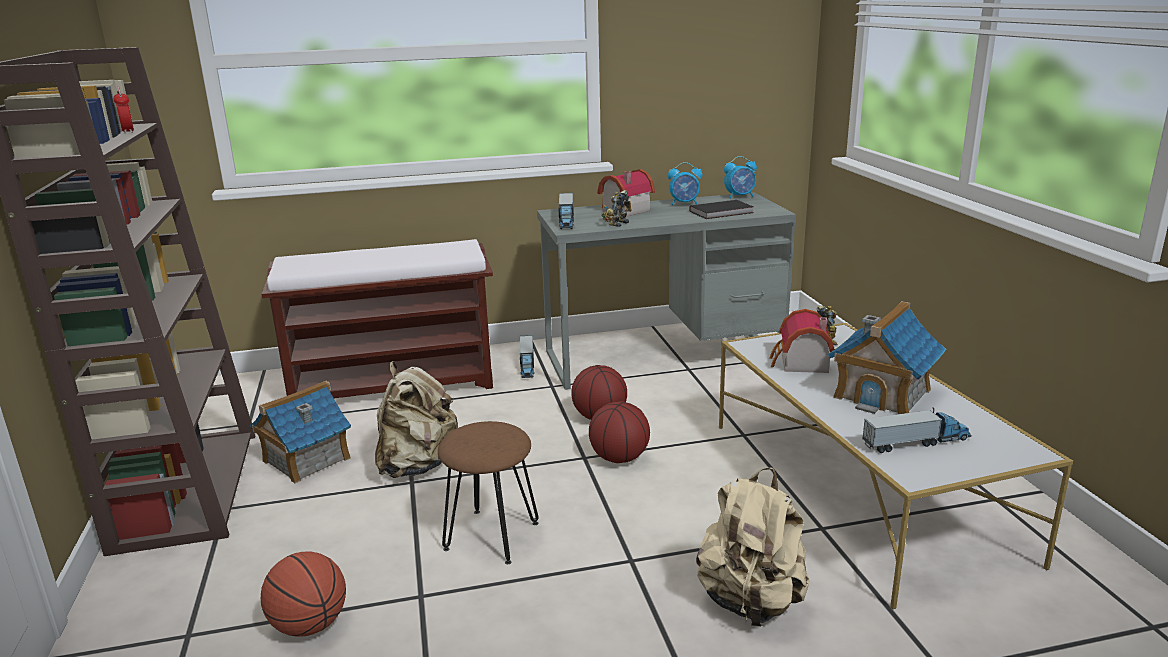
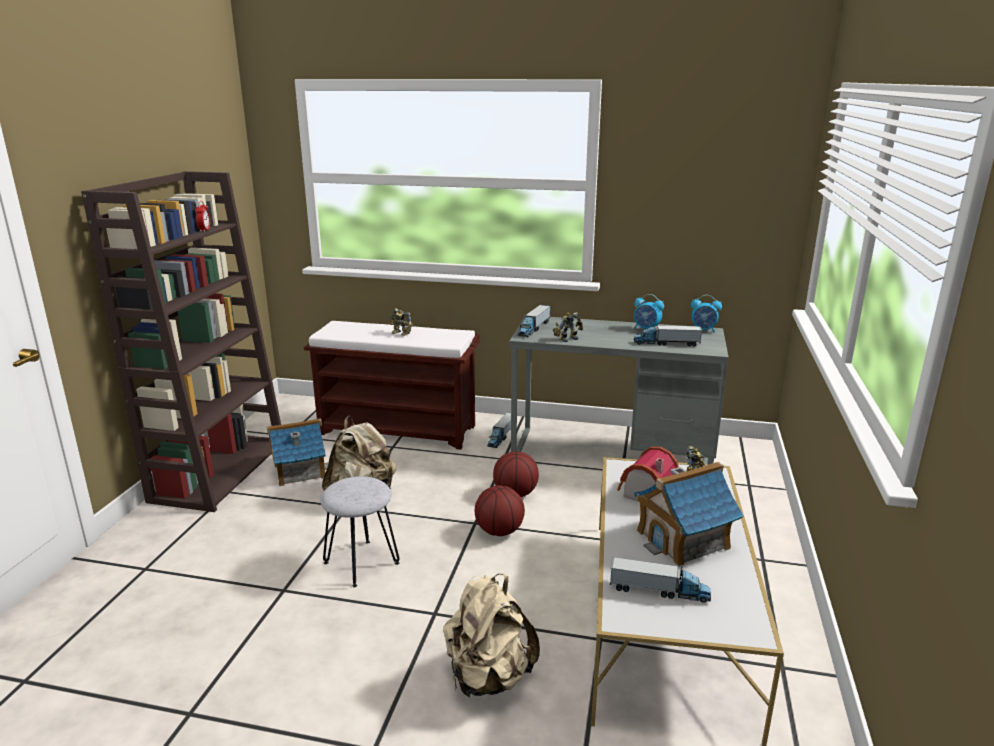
camera: 25 degrees right, 0 degrees up
(309, 625) = (208, 586): basketball -> none
(389, 256) = (400, 334): none -> toy robot
(492, 535) = (362, 562): brown stool -> grey stool
(623, 210) = (588, 327): toy house -> none
(722, 212) = (666, 343): black book -> toy truck

